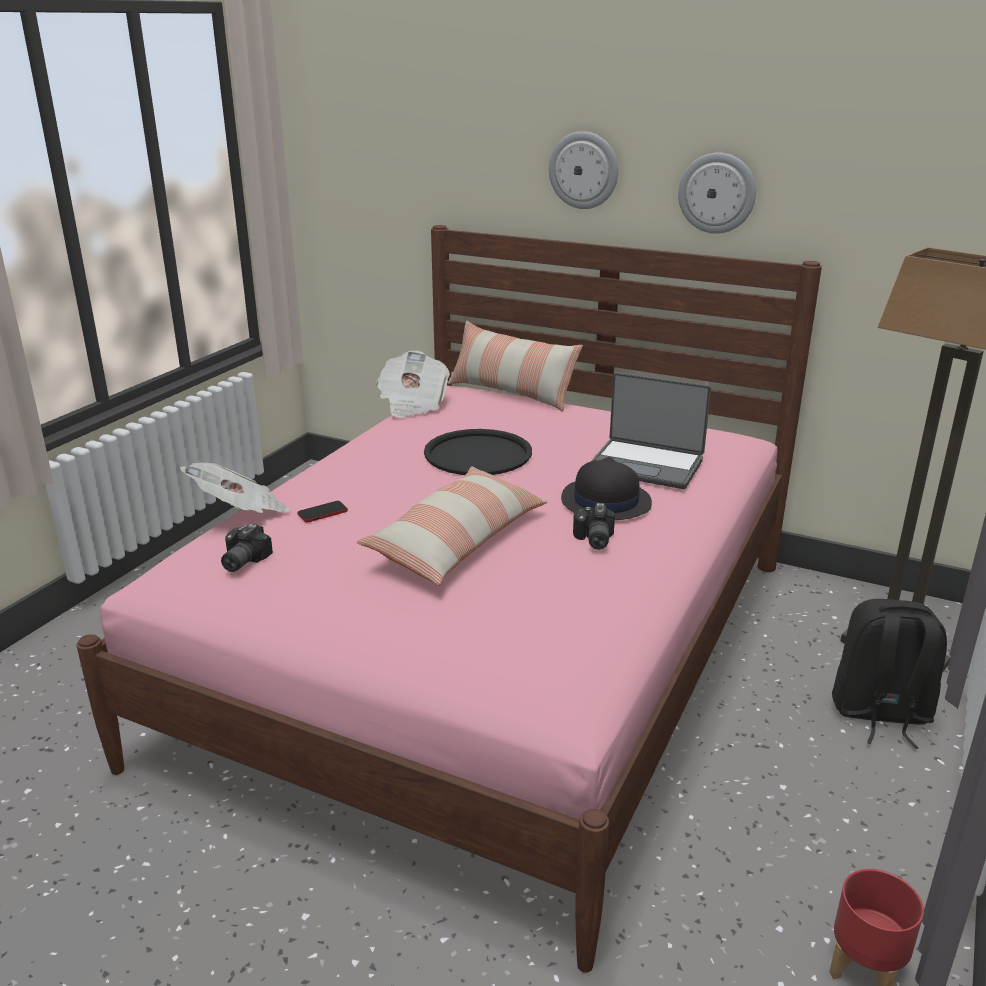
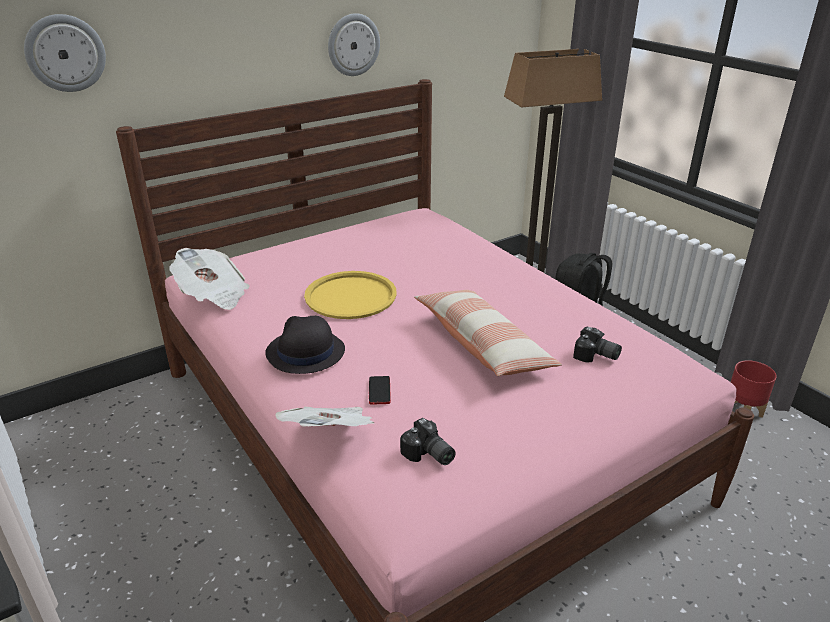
camera: 60 degrees left, 5 degrees up
(477, 454) = (350, 296): black tray -> yellow tray
(511, 393) = (248, 252): pillow -> none
(584, 170) = (249, 46): wall clock -> wall clock (65, 53)
(592, 540) = (521, 297): camera -> camera (596, 356)
(605, 501) = (473, 276): black hat -> black hat (305, 352)
(646, 465) = (436, 247): laptop -> none

